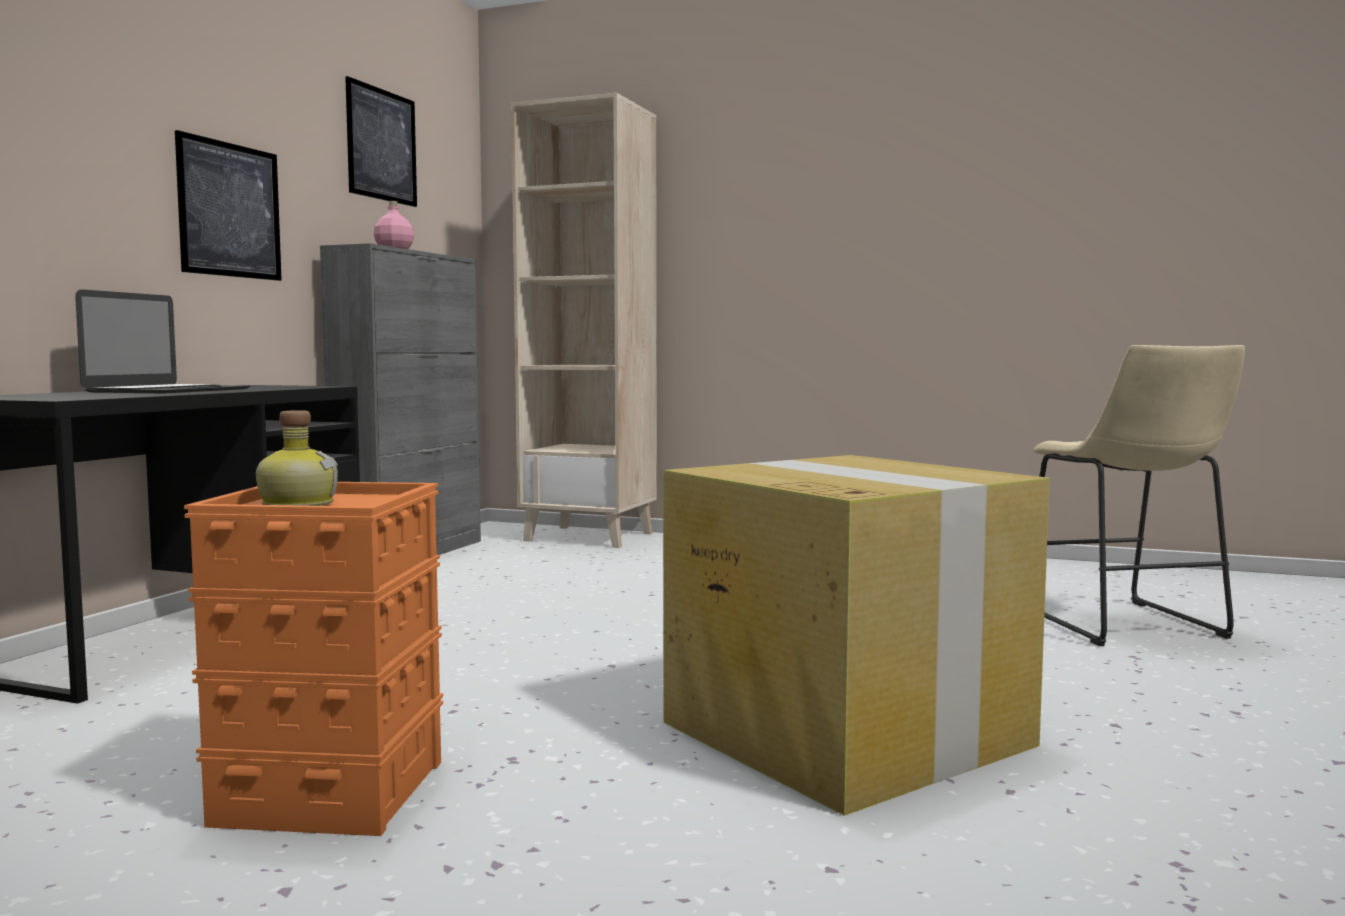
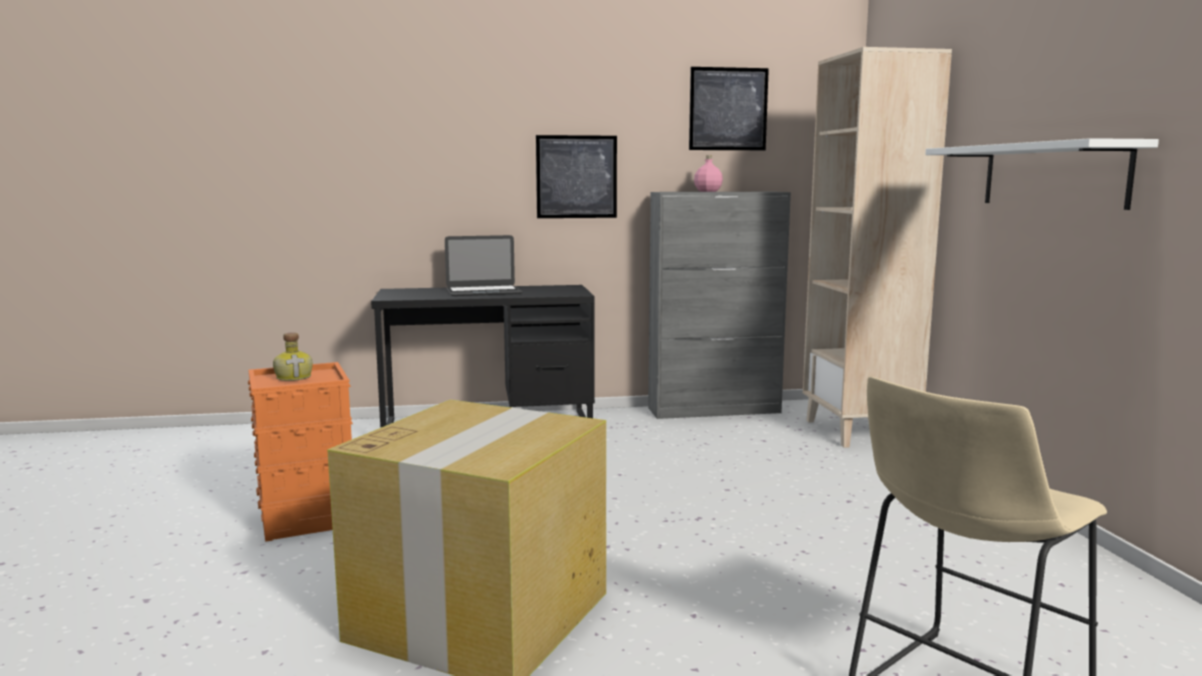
camera: 60 degrees right, 5 degrees up
(818, 238) = (1052, 175): none -> white shelf

